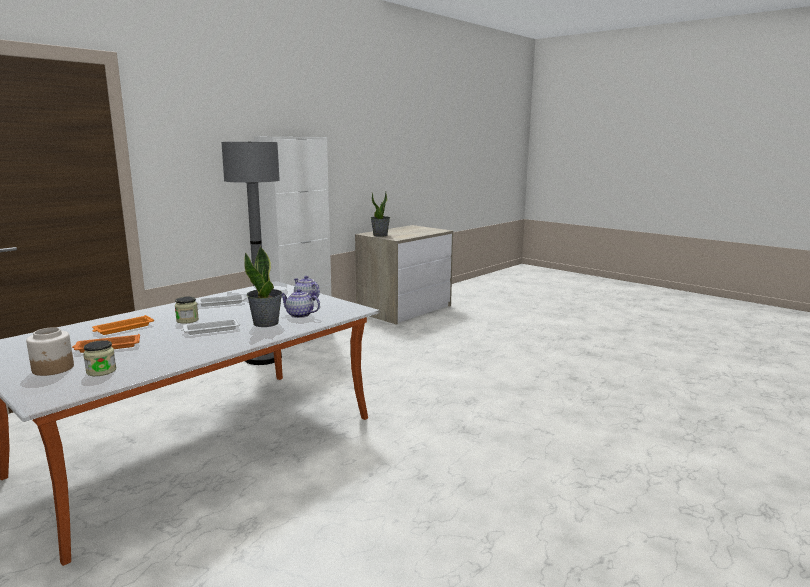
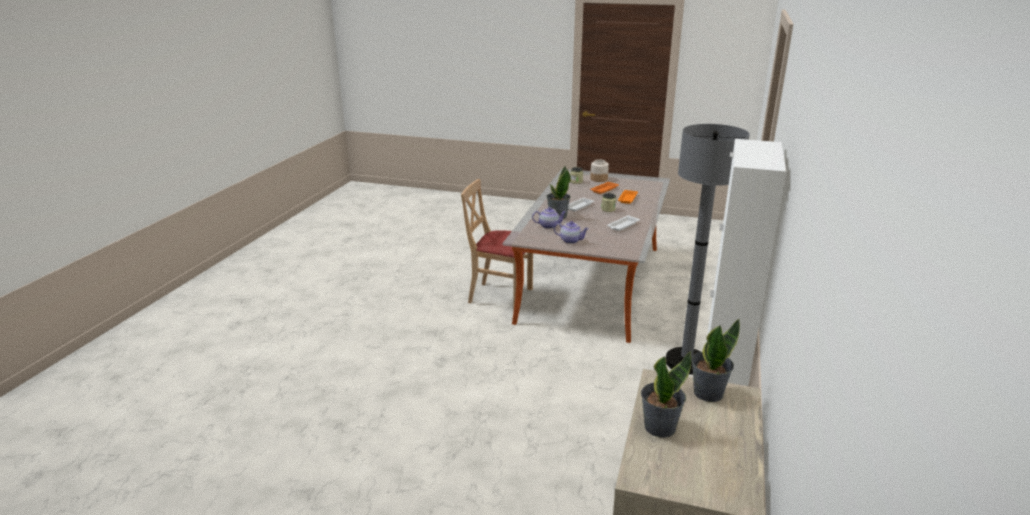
camera: 155 degrees right, 10 degrees up
(343, 457) = (500, 296): none -> beige chair
(417, 233) = (659, 427): none -> potted plant

